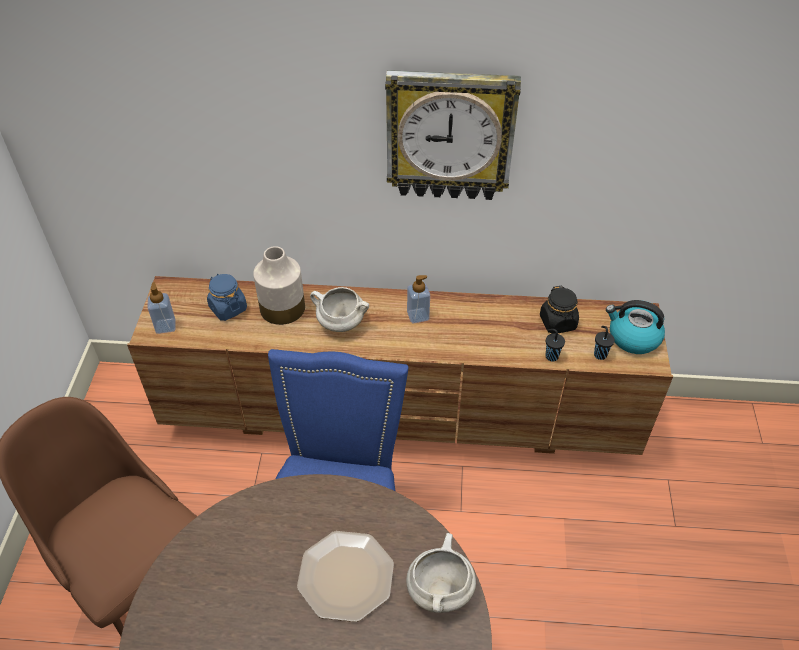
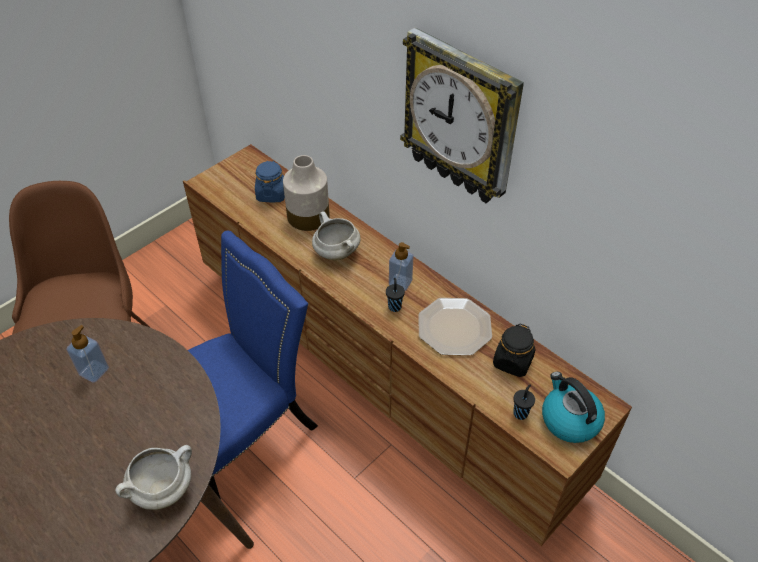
camera: 40 degrees right, 0 degrees up
(165, 326) = (219, 183): soap dispenser -> soap dispenser (94, 371)
(346, 577) = (117, 429): plate -> plate (454, 328)
(551, 356) = (474, 385): black cup -> black cup (394, 306)

